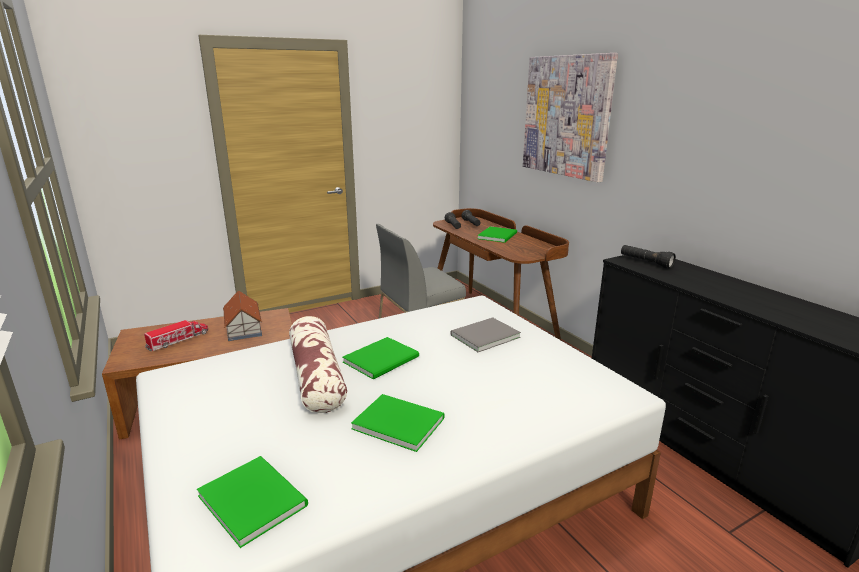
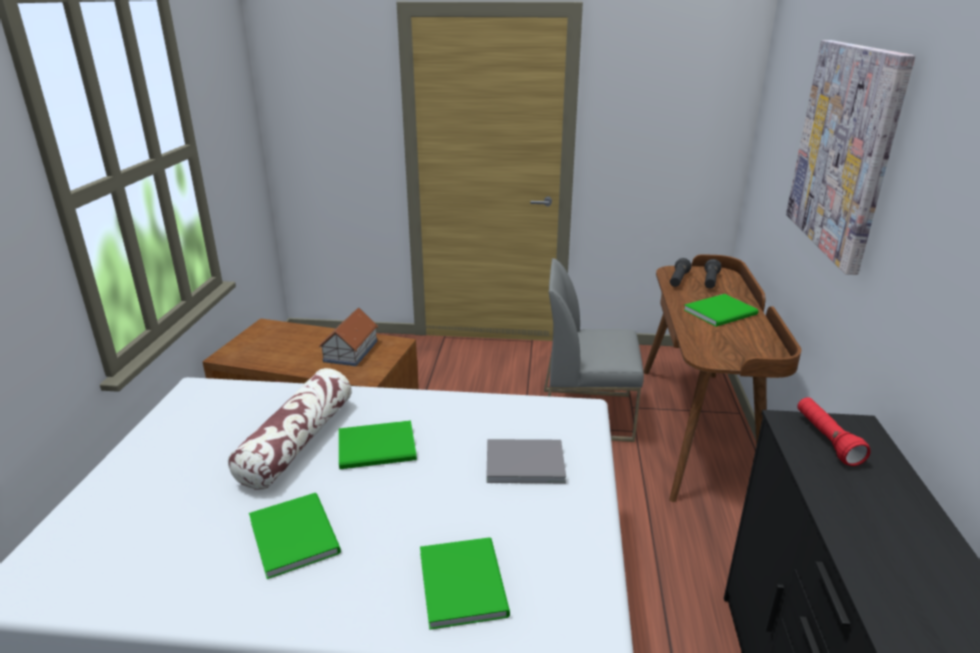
camera: 35 degrees right, 5 degrees up
(178, 340) = (286, 346): toy truck -> none
(253, 498) = (103, 551): green book -> green book (464, 581)
(645, 262) = (826, 440): black flashlight -> red flashlight

